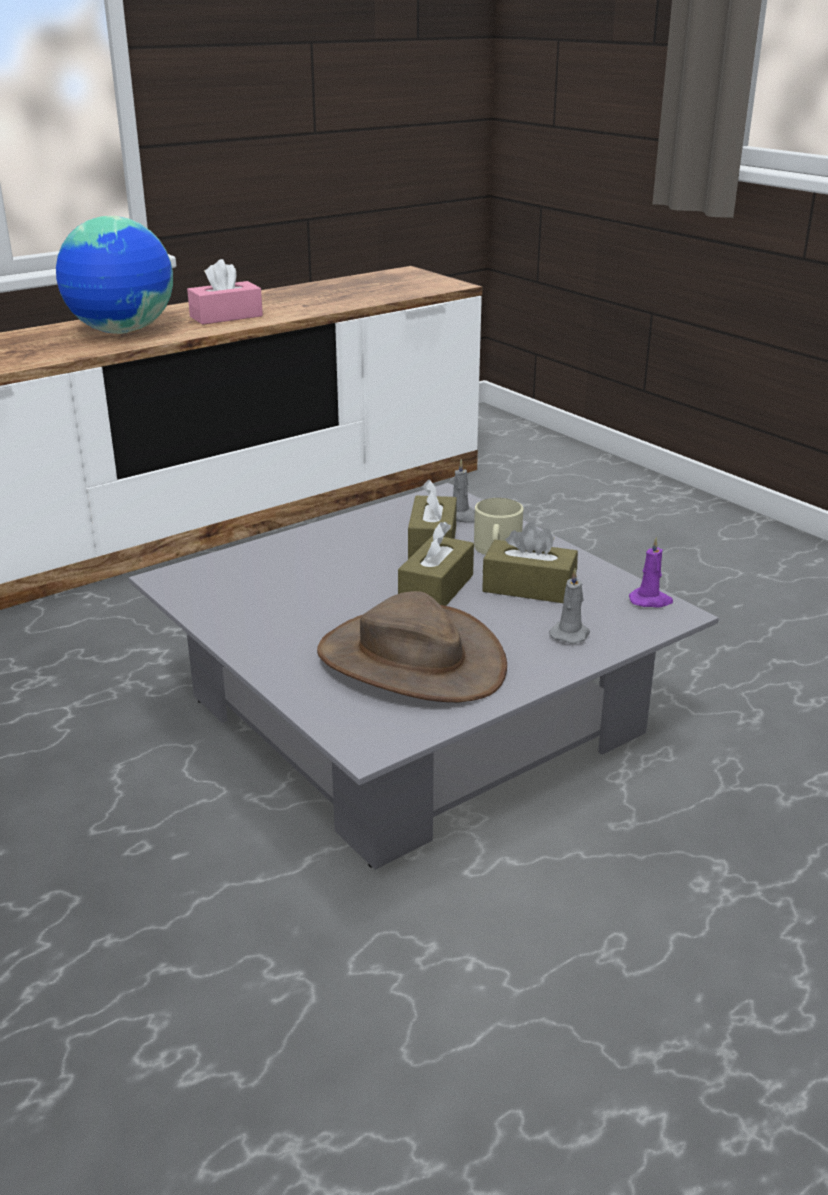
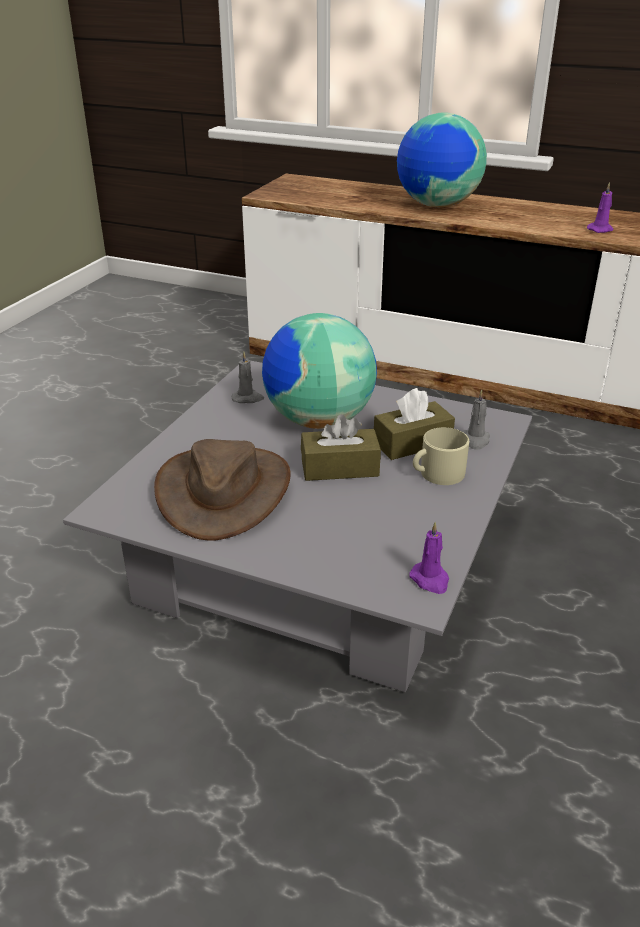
camera: 60 degrees right, 5 degrees up
(226, 316) = (523, 218): pink tissue box -> none
(307, 305) = (601, 230): none -> purple candle
(332, 574) = (318, 420): none -> globe
(529, 587) = (386, 508): brown tissue box -> none
(570, 634) = (327, 551): grey candle -> grey candle (248, 398)

